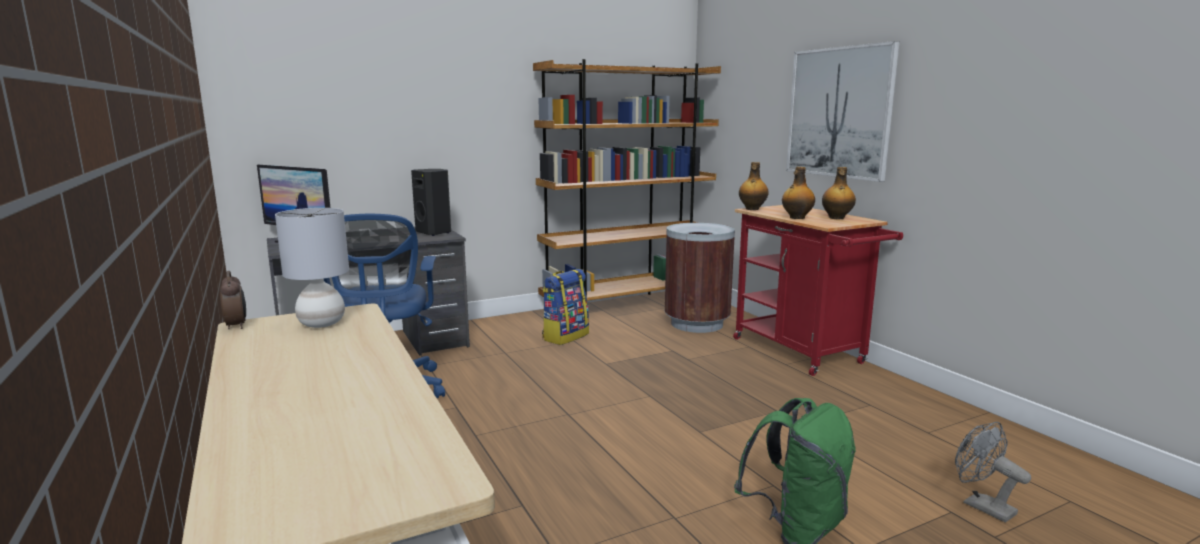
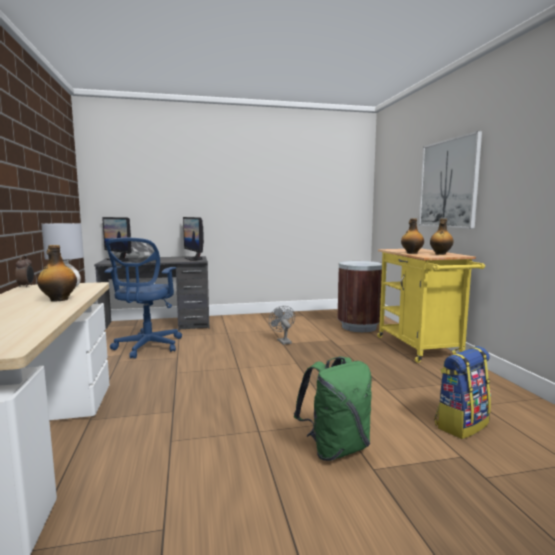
camera: 15 degrees right, 5 degrees down
(435, 232) = (194, 259): black speaker -> monitor
(565, 336) = (269, 327): backpack -> backpack (461, 424)
(627, 304) = (321, 314): brown bookcase -> none
(752, 209) = (389, 249): bottle -> bottle (58, 300)
(803, 353) = (421, 349): red cart -> yellow cart
(981, 506) = (489, 456): grey fan -> grey fan (282, 341)

